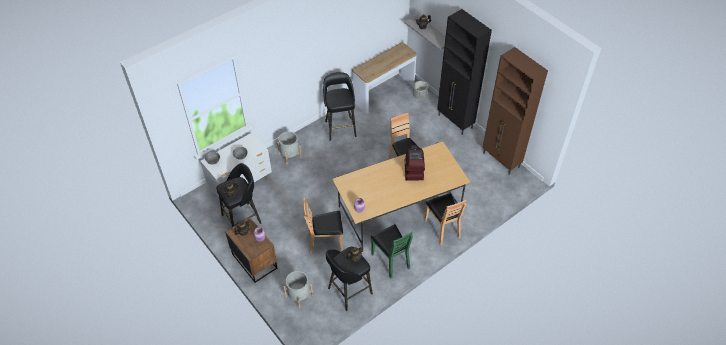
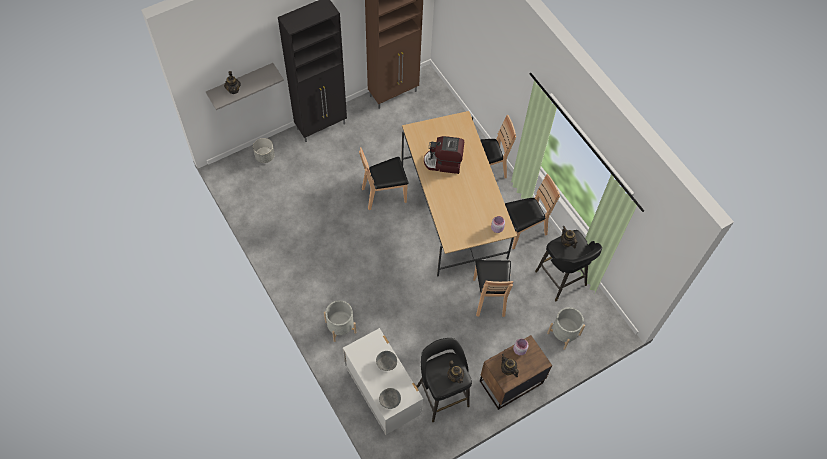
camera: 85 degrees left, 10 degrees up
(340, 128) = (302, 258): black stool -> none
(383, 93) = (249, 197): console table -> none
(391, 260) = (523, 230): green chair -> brown chair

